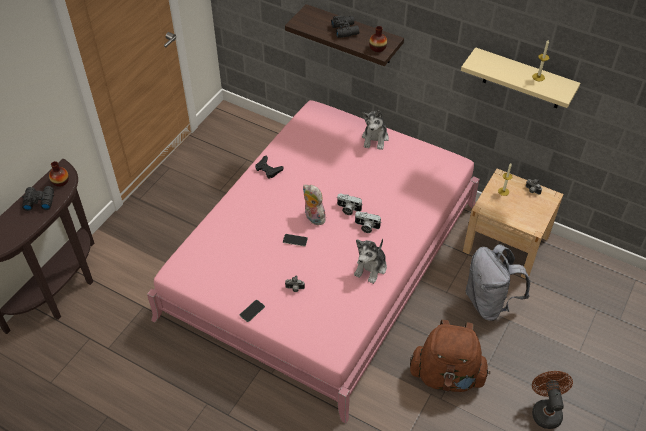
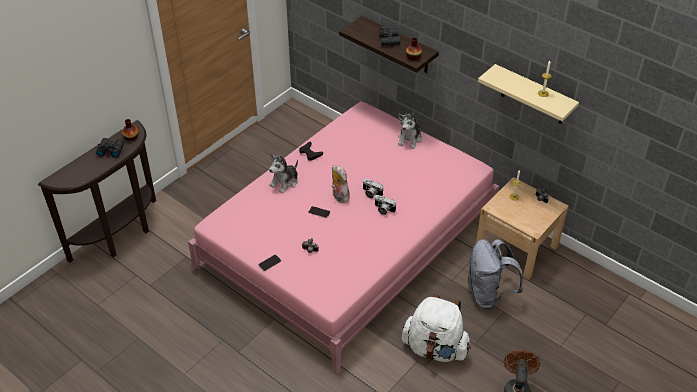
camera: 10 degrees right, 5 degrees down
(371, 268) = (379, 242): plush toy -> plush toy (285, 182)
(447, 375) = (435, 348): brown backpack -> white backpack

